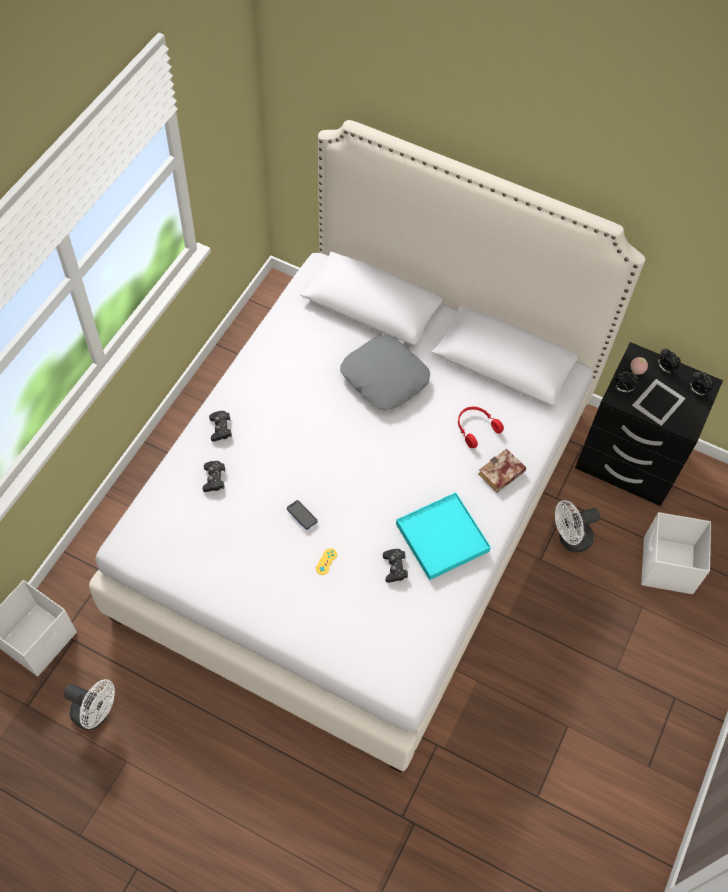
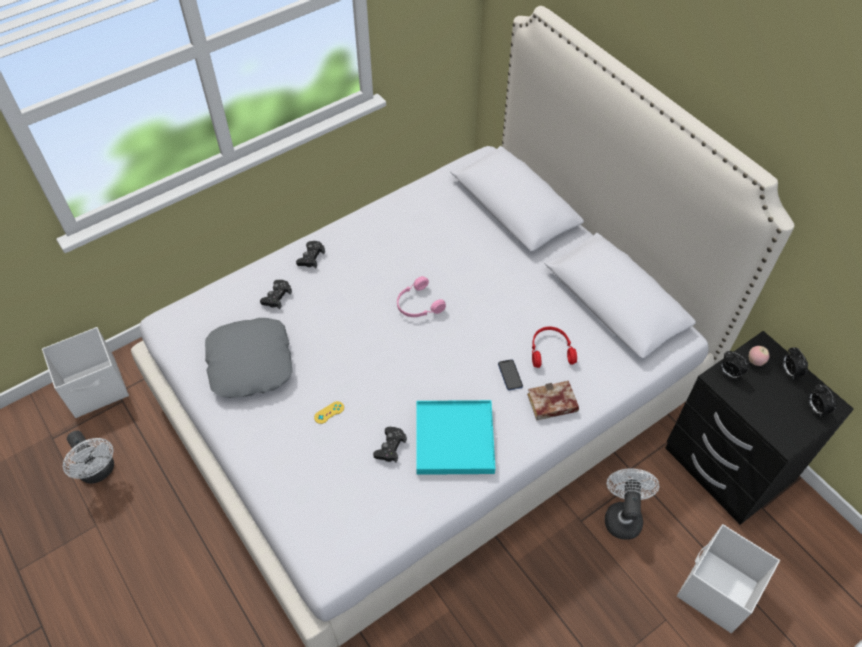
camera: 30 degrees right, 5 degrees down
(302, 515) = (333, 360): phone -> phone (510, 375)
(343, 434) = (418, 305): none -> pink headphones
(384, 378) = (487, 271): grey pillow -> grey pillow (249, 363)
(570, 539) = (622, 515): white fan -> white fan turned 90 degrees clockwise
(659, 402) = (765, 402): picture frame -> none

